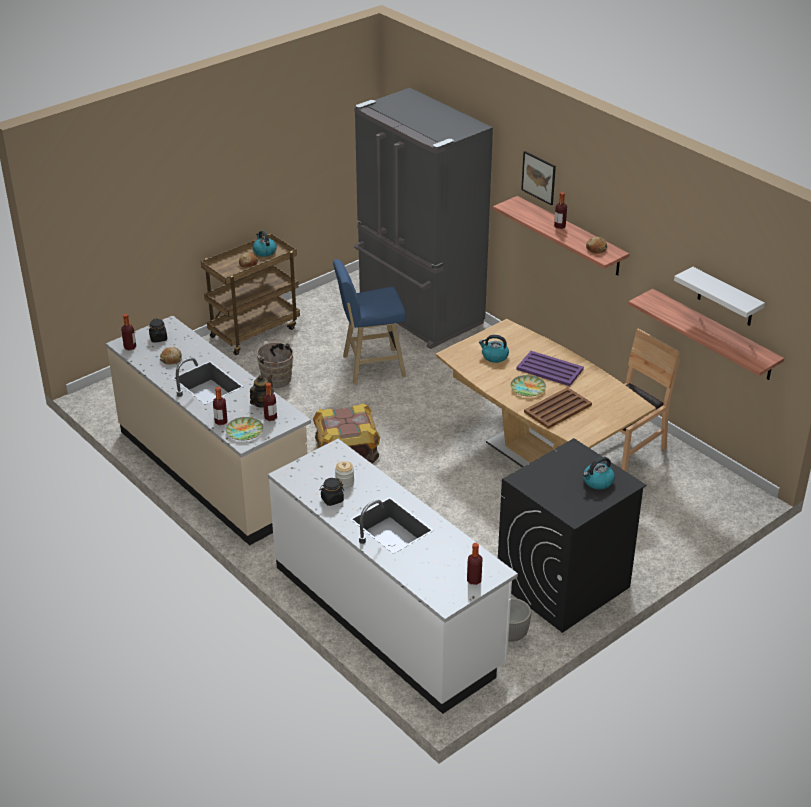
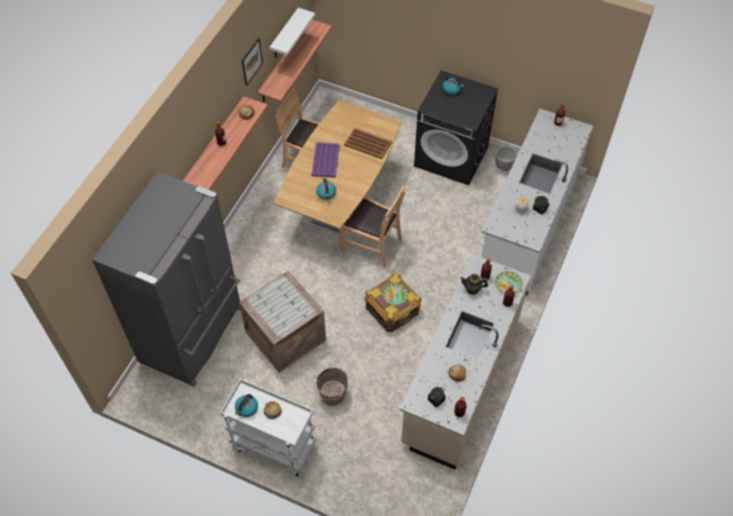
camera: 115 degrees left, 20 degrees up
(254, 331) = (273, 445): brown cart -> white cart
(370, 367) = (285, 337): blue stool -> crate
(454, 461) = (371, 244): none -> brown chair
(527, 388) = (354, 165): plate -> plate (395, 295)
(538, 177) = (189, 148): picture -> picture (251, 61)

